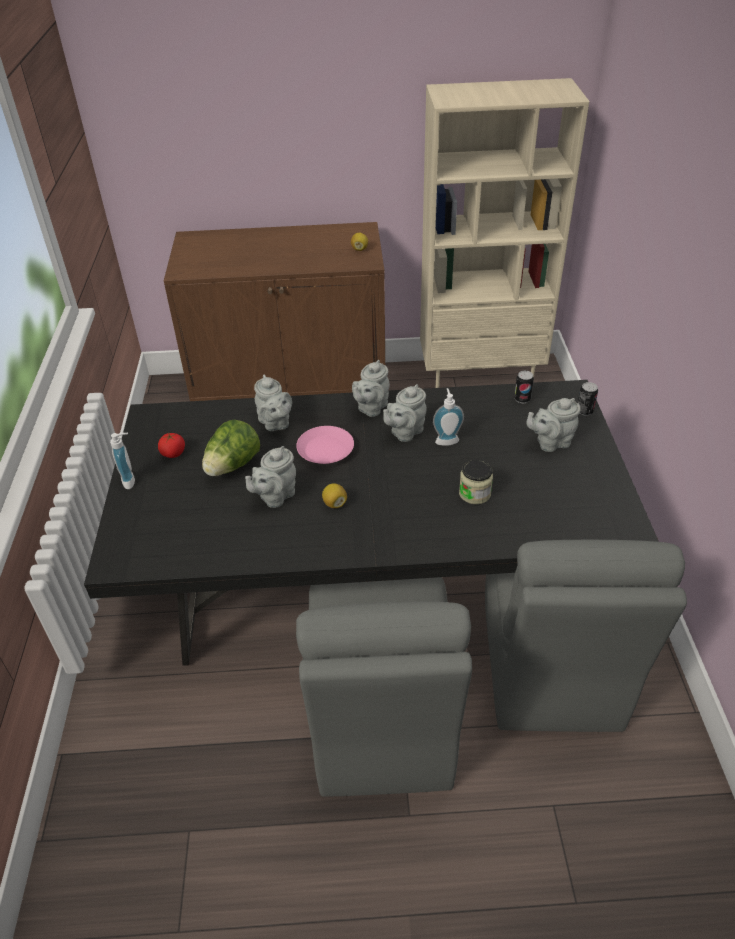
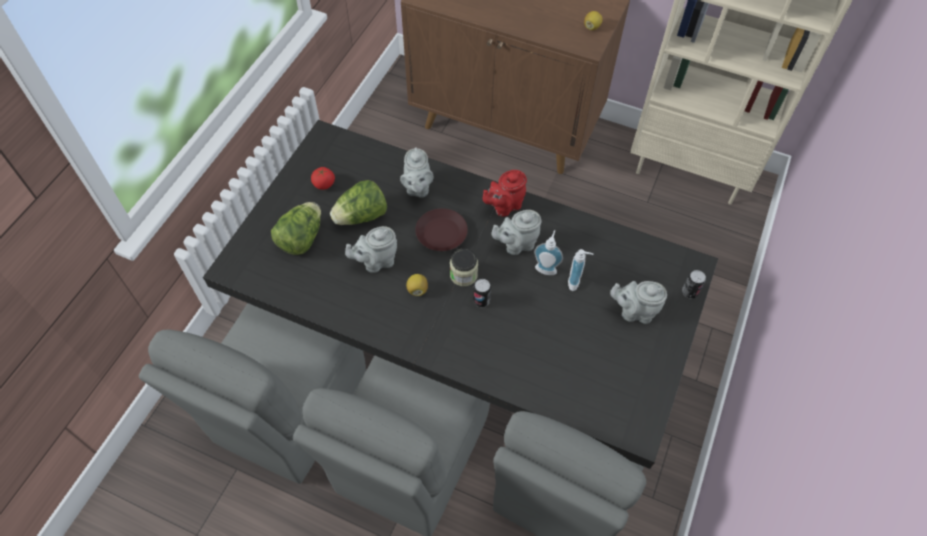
camera: 25 degrees right, 15 degrees up
(131, 480) = (280, 197): soap dispenser -> soap dispenser (576, 282)
(179, 507) = (301, 238): none -> lettuce
(216, 738) = (288, 409): none -> grey chair
(326, 450) = (441, 234): pink plate -> brown plate
(371, 408) = (504, 206): grey teapot -> red teapot
(474, 493) = (534, 333): jar -> jar (463, 275)
(522, 399) = (641, 254): can -> can (481, 301)

